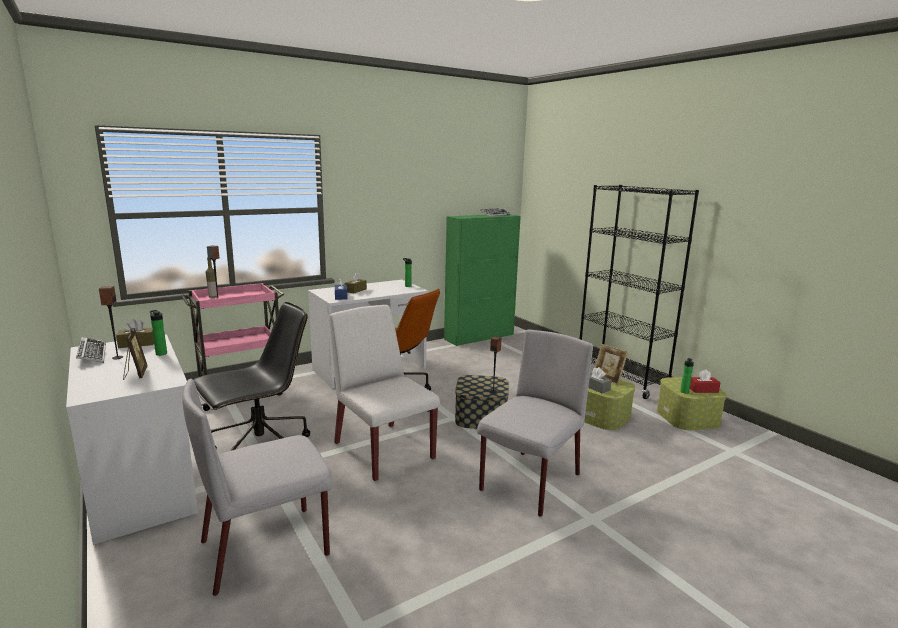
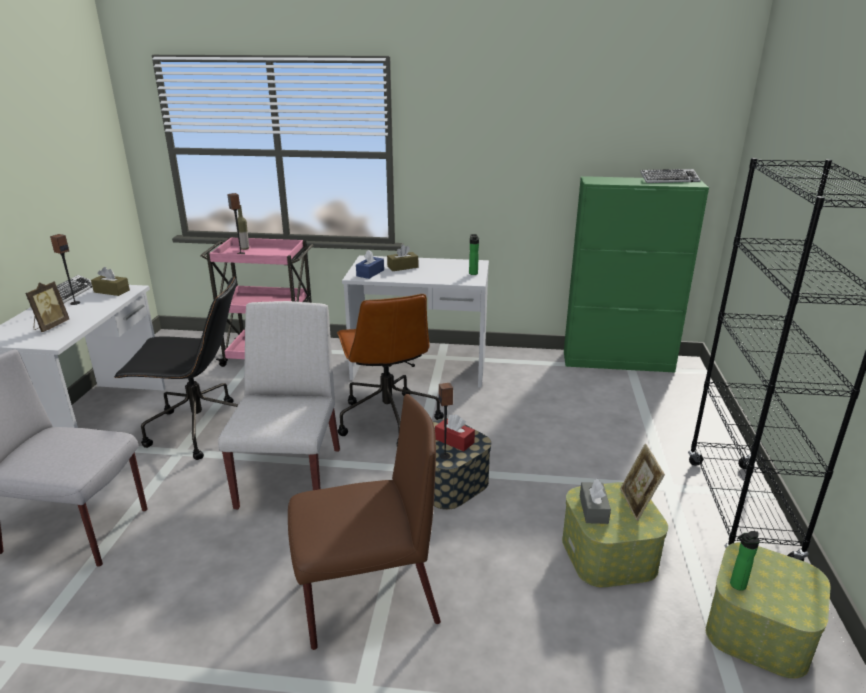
camera: 40 degrees right, 10 degrees up
(161, 353) = (105, 307): bottle -> none
(529, 483) = (366, 600): grey chair -> brown chair
(703, 390) = (784, 598): red tissue box -> red tissue box (454, 441)

